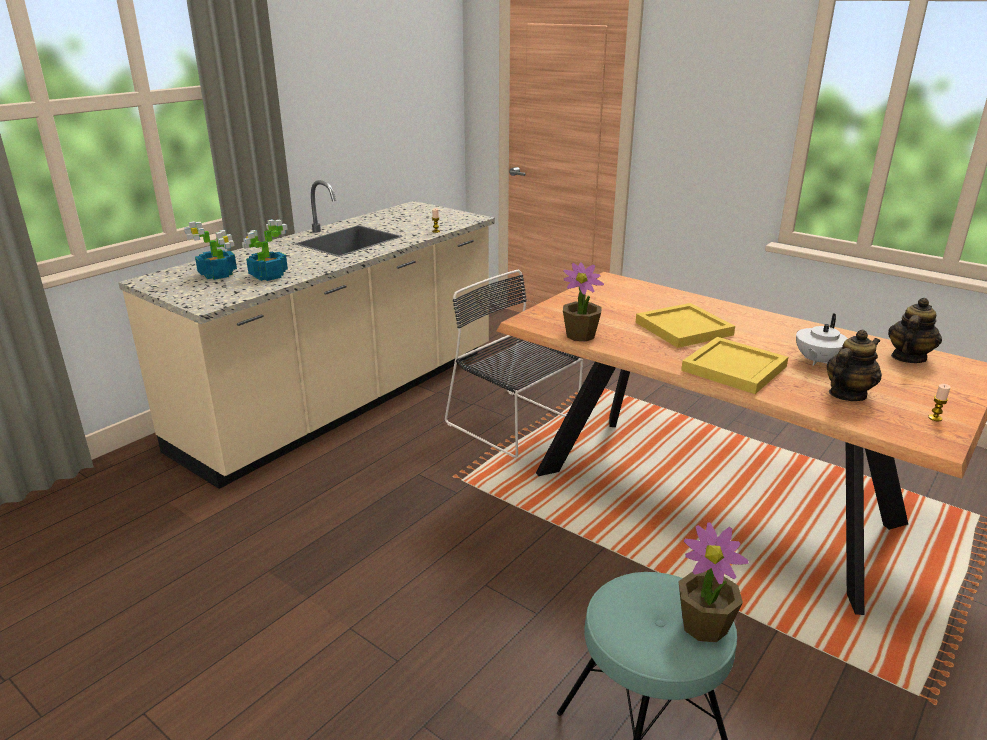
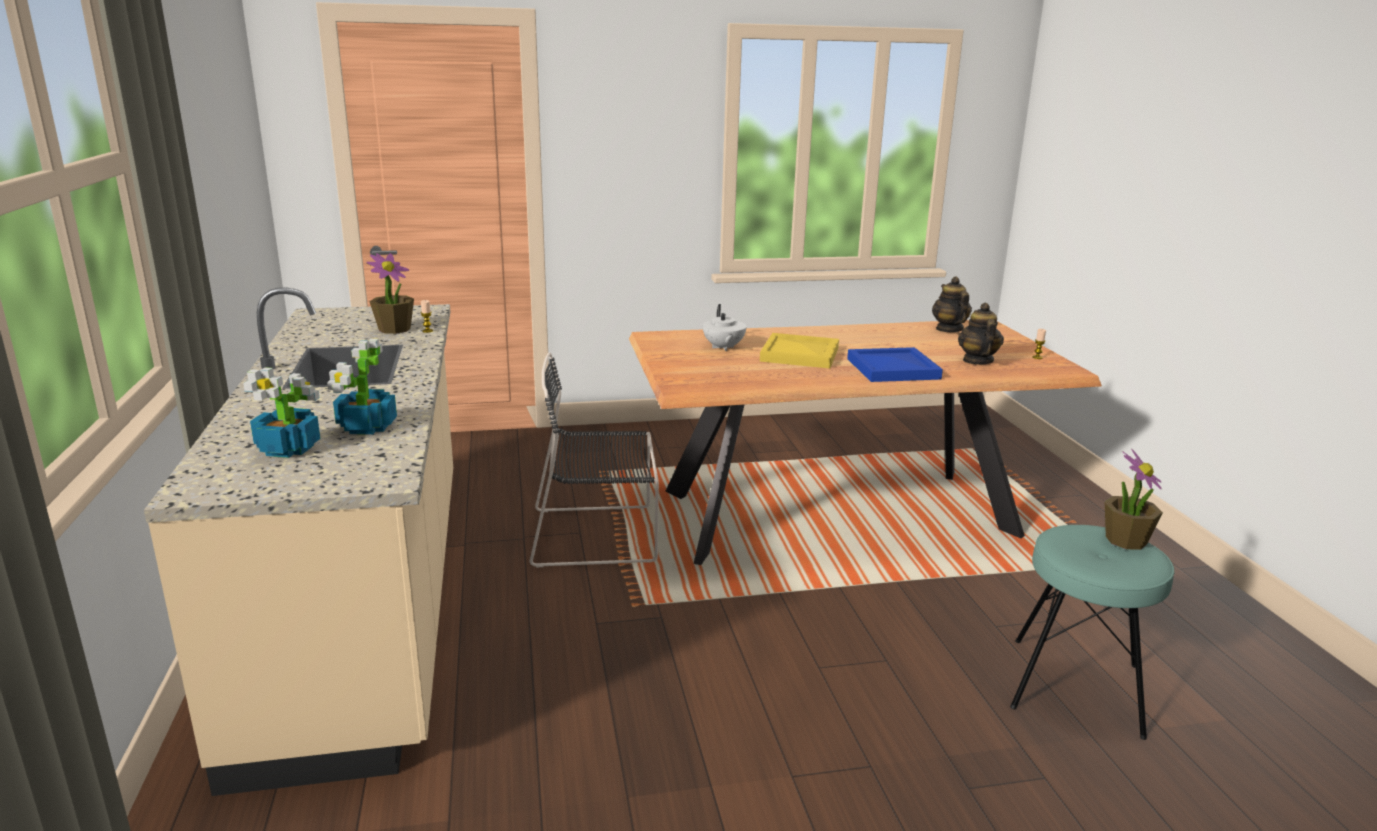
camera: 50 degrees left, 5 degrees down
(580, 335) = (750, 384): potted plant -> potted plant (394, 329)
(735, 368) = (893, 368): yellow tray -> blue tray
(816, 361) = (917, 347): white teapot -> white teapot (723, 348)

